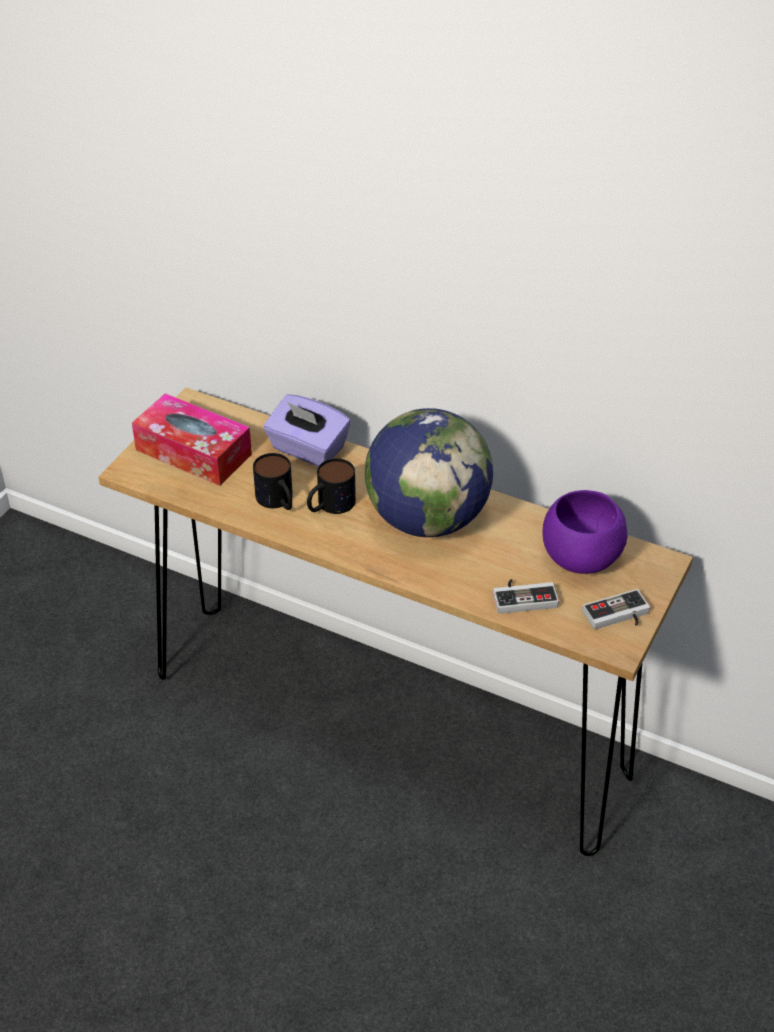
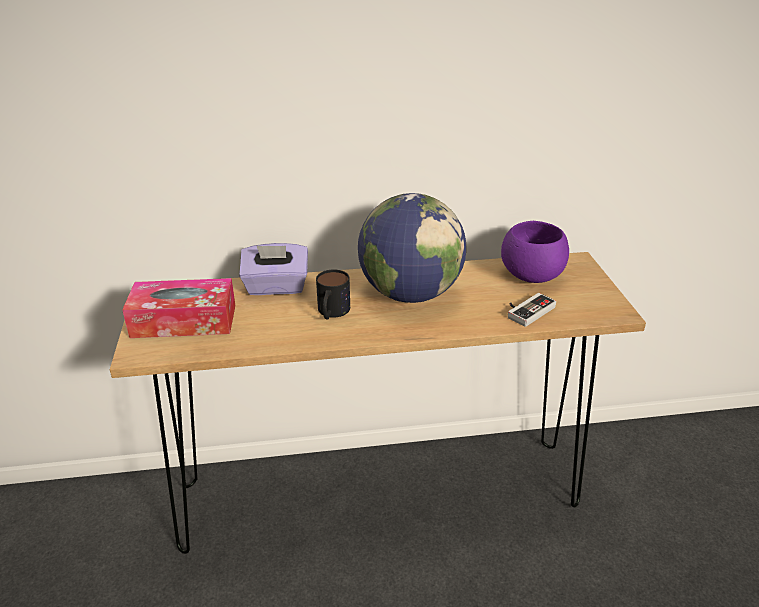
camera: 35 degrees left, 10 degrees down
(278, 501) = (289, 325): mug -> none
(618, 617) = (595, 297): game controller -> none

